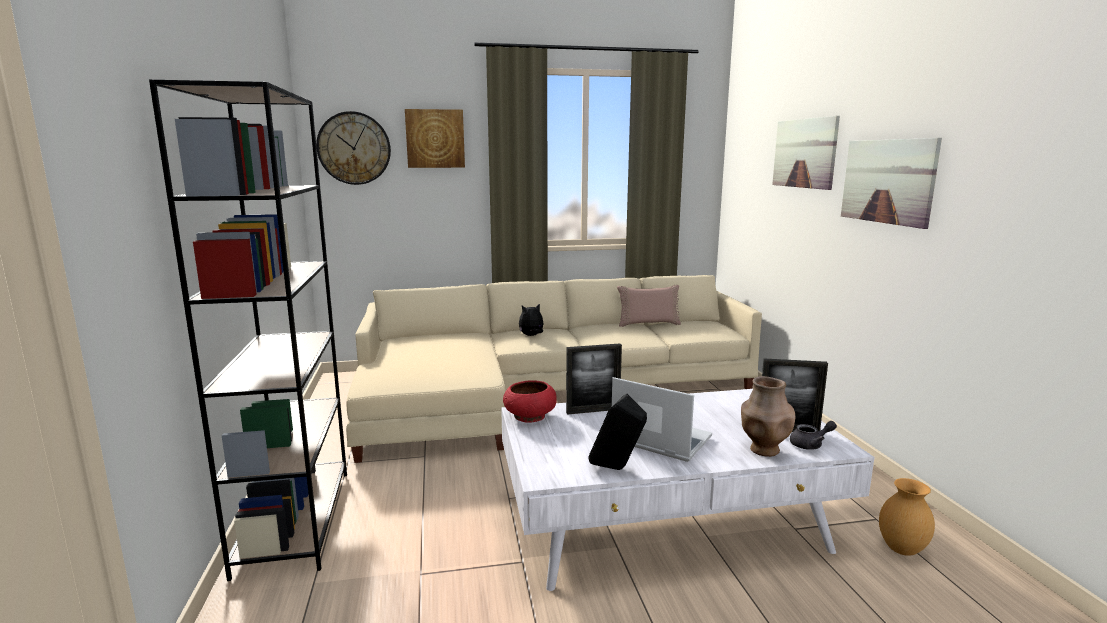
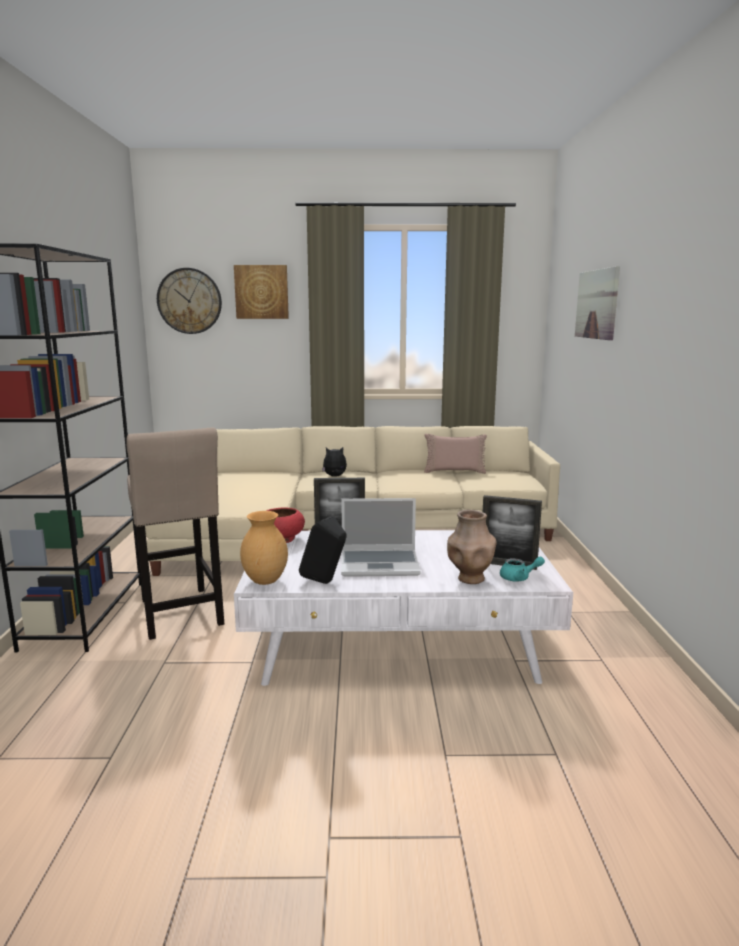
camera: 10 degrees right, 0 degrees up
(411, 510) = (180, 615): none -> beige stool
(659, 440) = (380, 564): laptop -> laptop turned 135 degrees clockwise
(810, 445) = (519, 578): grey teapot -> turquoise teapot
(887, 181) = (648, 330): picture -> none
(902, 549) = (610, 687): brown vase -> brown vase (266, 581)

